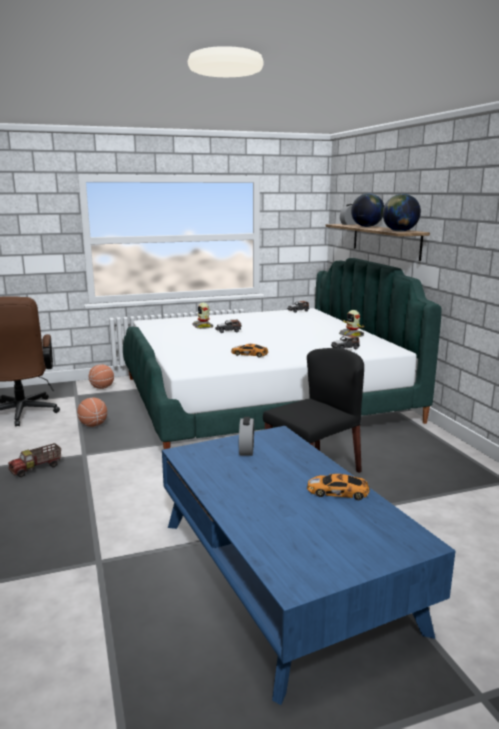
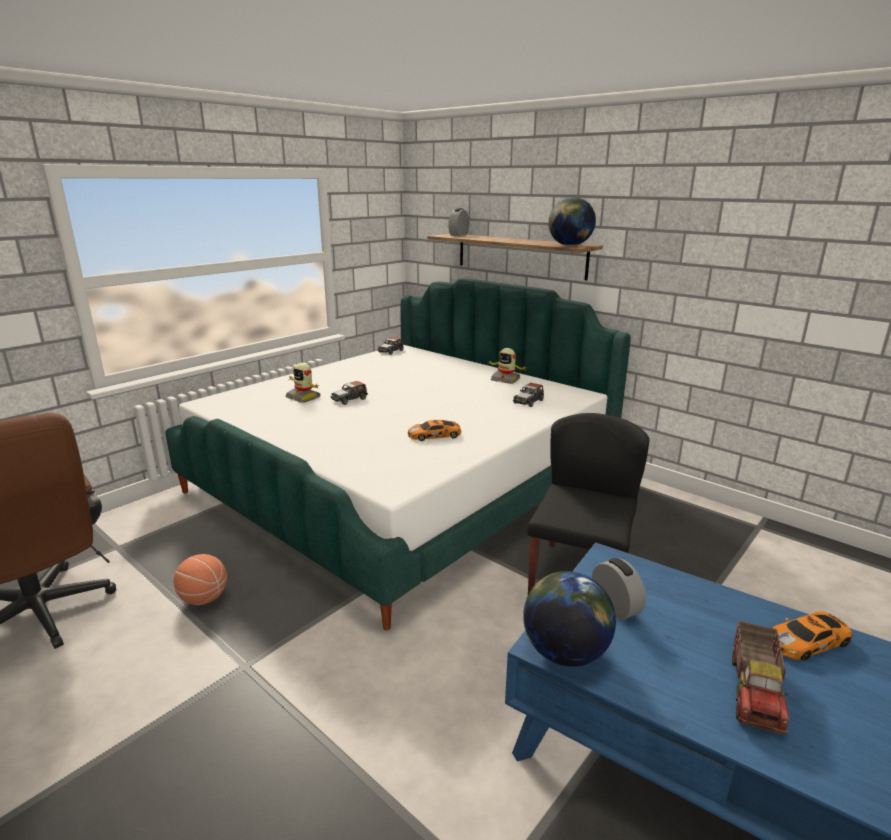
camera: 30 degrees left, 5 degrees up
(36, 468) = (185, 730): toy truck -> toy truck (755, 692)
(102, 388) = (150, 520): basketball -> none
(366, 226) = (497, 239): globe -> globe (565, 652)

